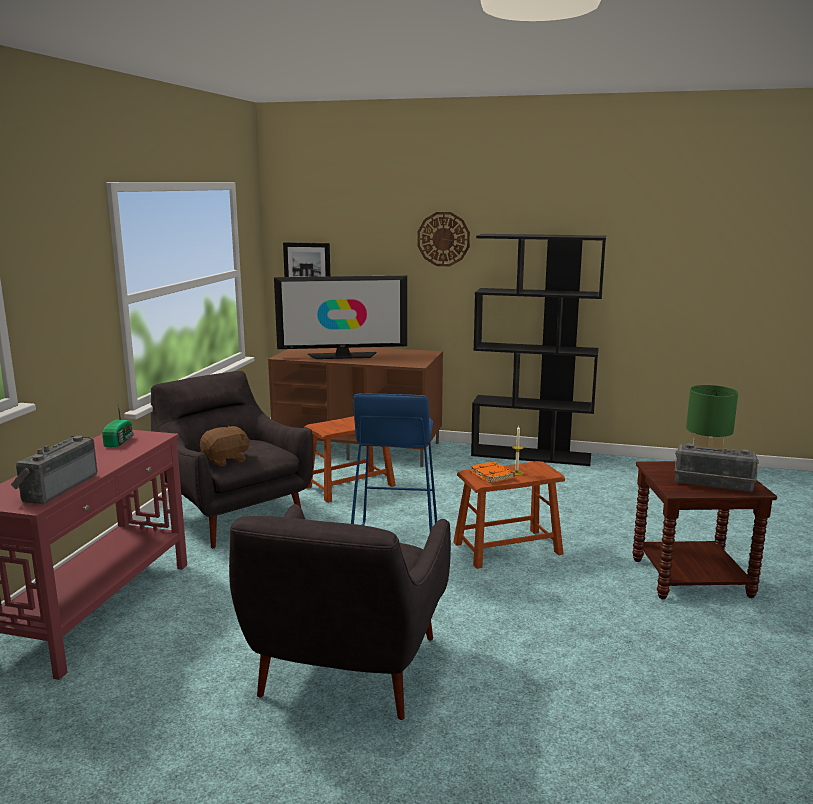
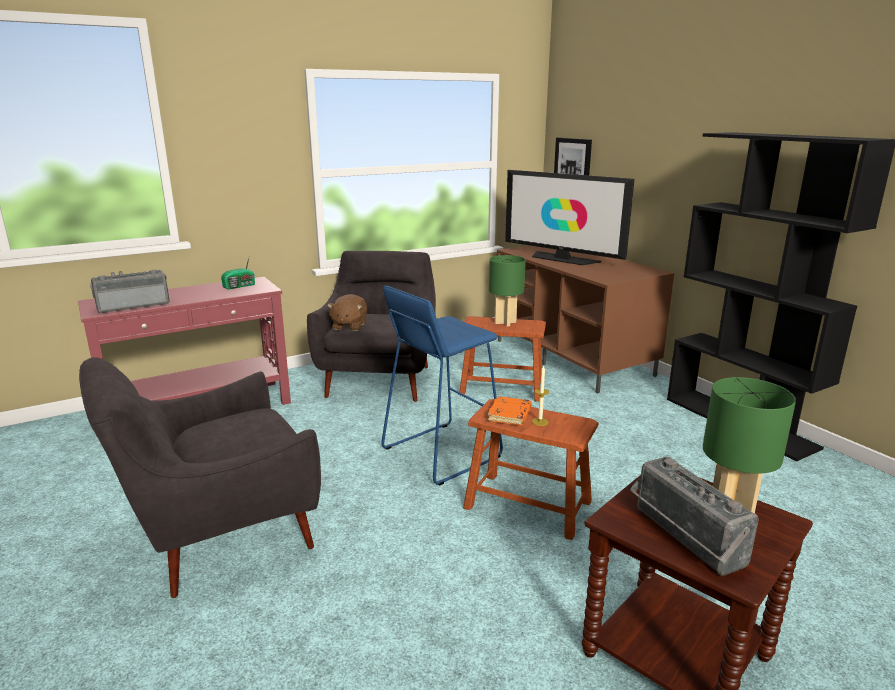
camera: 45 degrees right, 5 degrees up
(226, 460) = (349, 326): brown plush toy -> brown plush toy turned 90 degrees clockwise
(347, 422) = (505, 323): none -> green table lamp
(443, 239) = (693, 138): wall clock -> none

